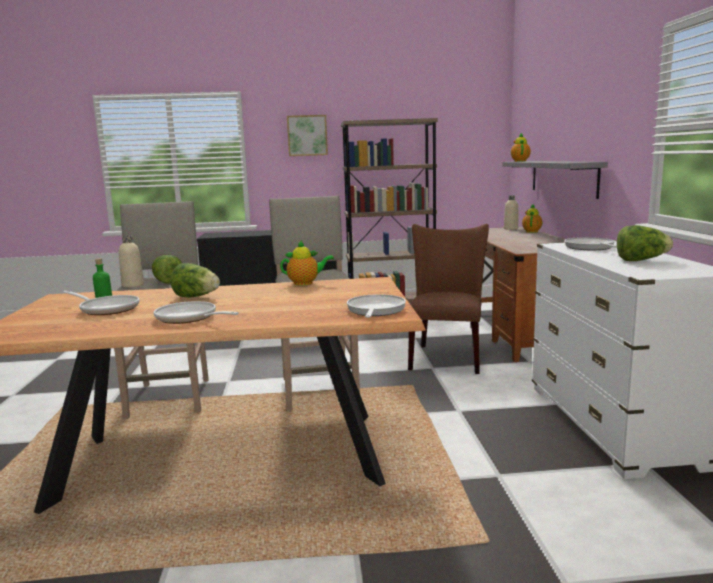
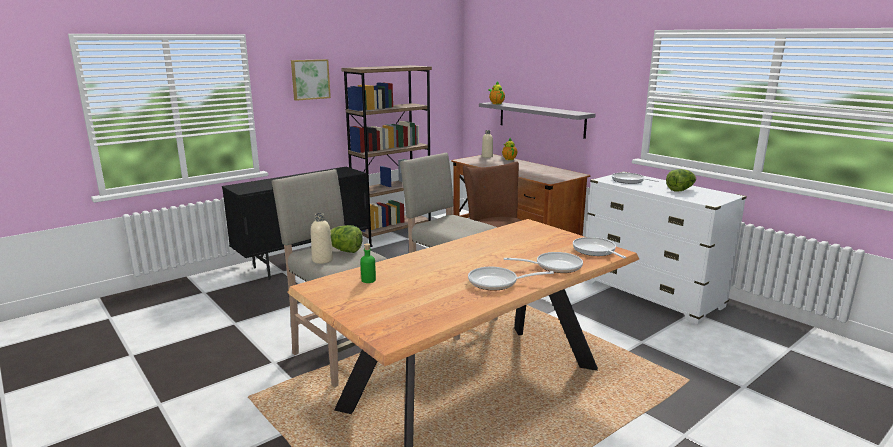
camera: 35 degrees left, 5 degrees up
(107, 309) = (404, 289): frying pan -> frying pan (554, 266)
(196, 297) = (442, 262): lettuce -> none
(305, 283) = (488, 234): teapot -> none

